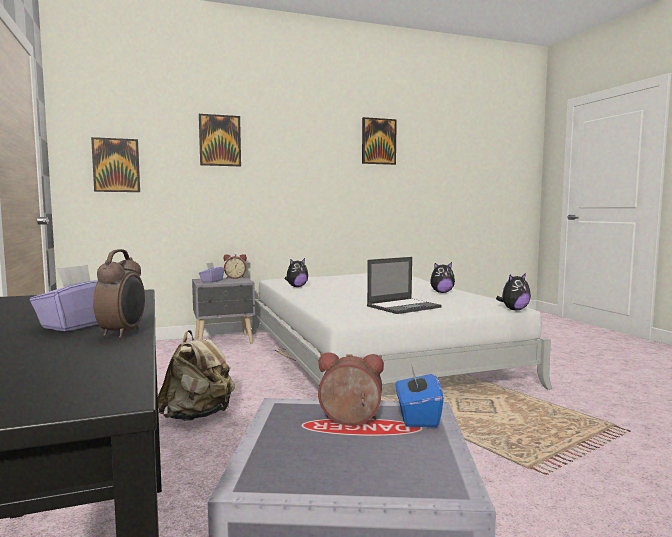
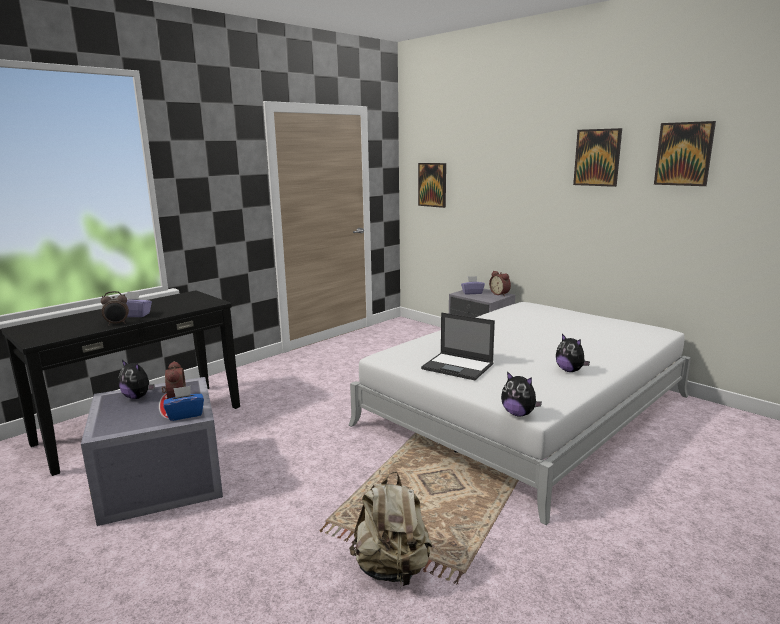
camera: 65 degrees right, 10 degrees up
(198, 416) = (328, 387): beige backpack -> beige backpack (392, 569)
(220, 140) = (503, 161): picture -> picture (597, 157)
(296, 287) = (499, 318): plush toy -> plush toy (138, 397)

